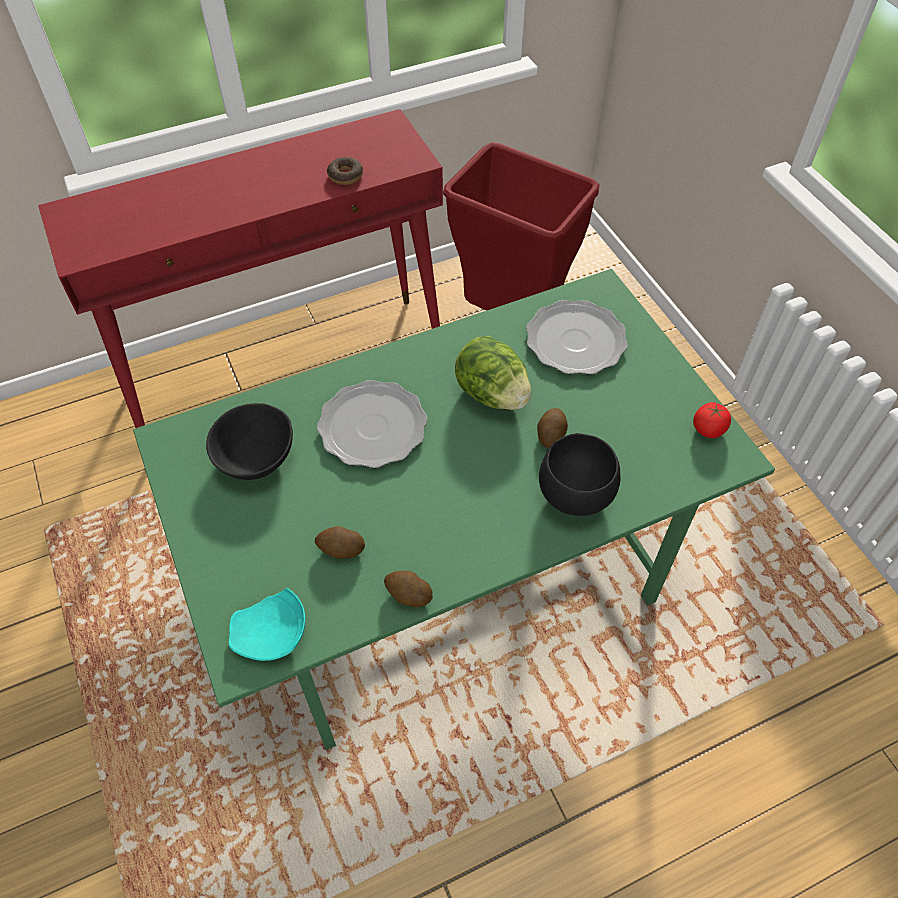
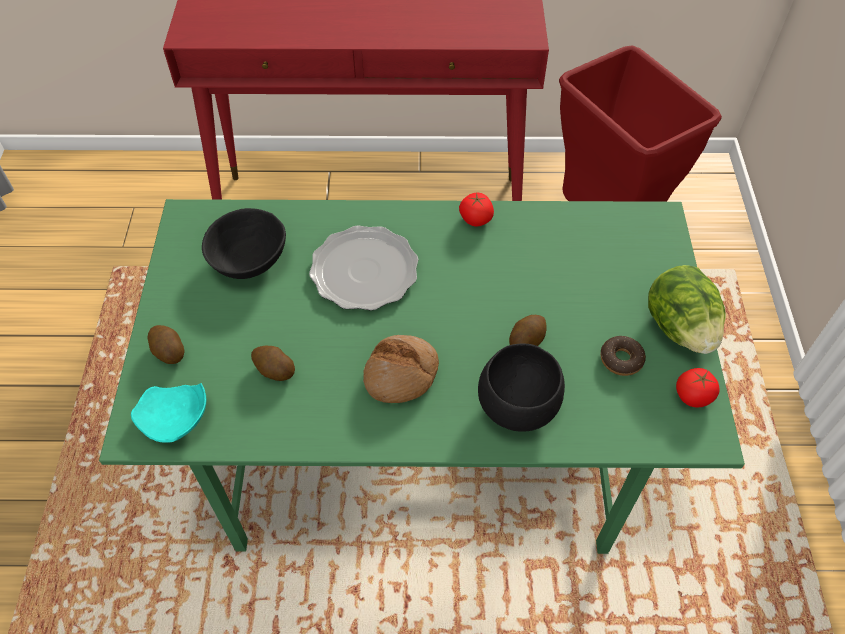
camera: 25 degrees right, 0 degrees up
(345, 176) = (452, 32): donut -> donut (621, 359)
(408, 595) = (309, 435): potato -> potato (168, 351)
(447, 344) = (476, 219): none -> tomato
(460, 507) = (401, 374): none -> bread
(492, 394) = (491, 280): lettuce -> lettuce (679, 327)
(576, 340) = (603, 259): plate -> none

